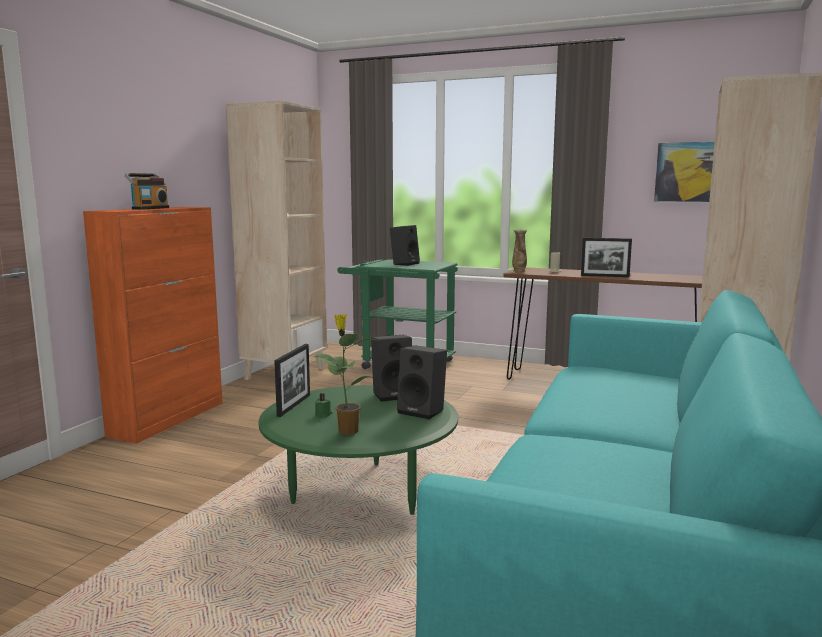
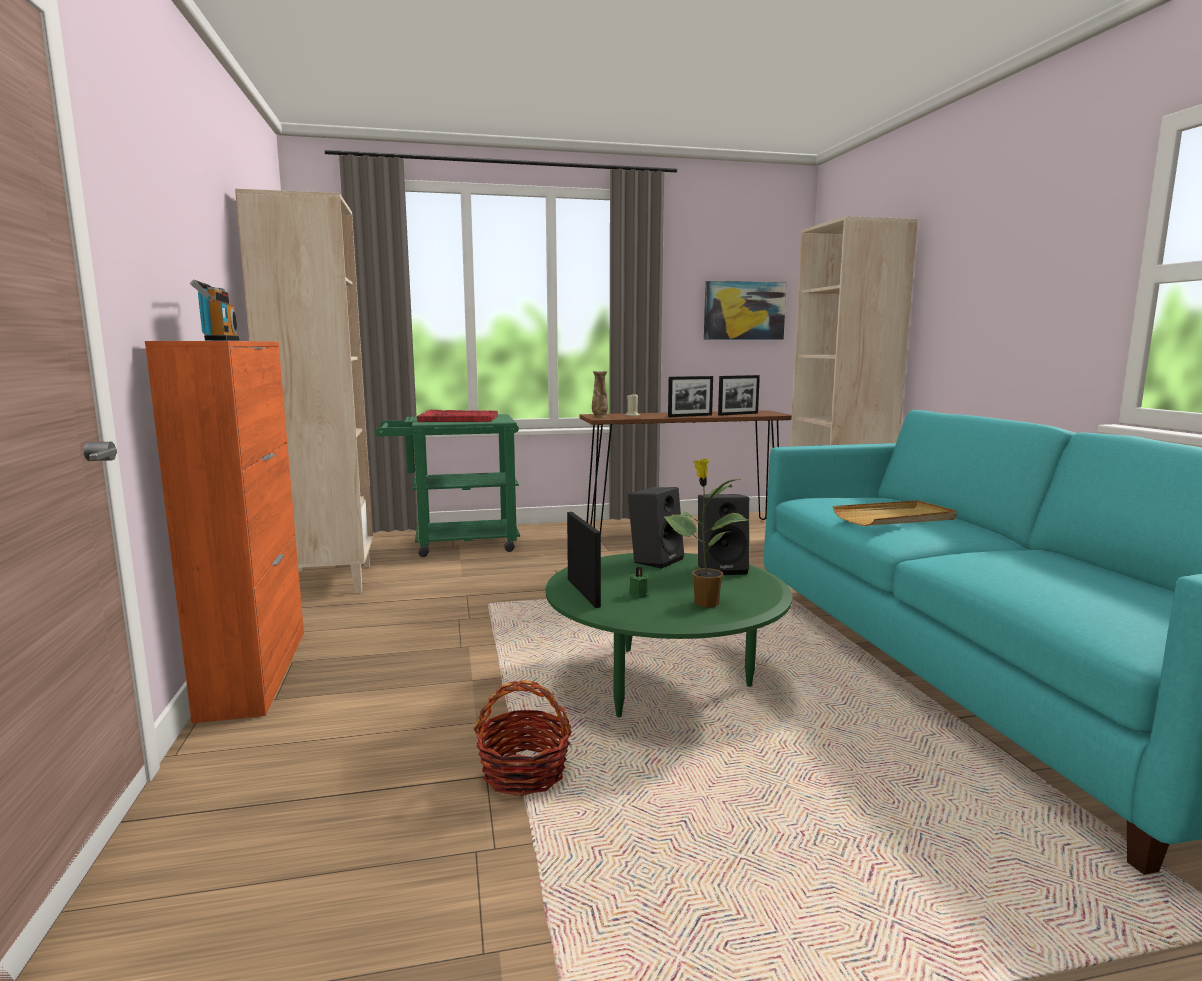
camera: 35 degrees left, 0 degrees up
(191, 515) = (524, 773): none -> basket
(404, 264) = (458, 418): black speaker -> red tray
(606, 397) = (895, 518): none -> beige tray
(660, 278) = (738, 414): none -> picture frame

